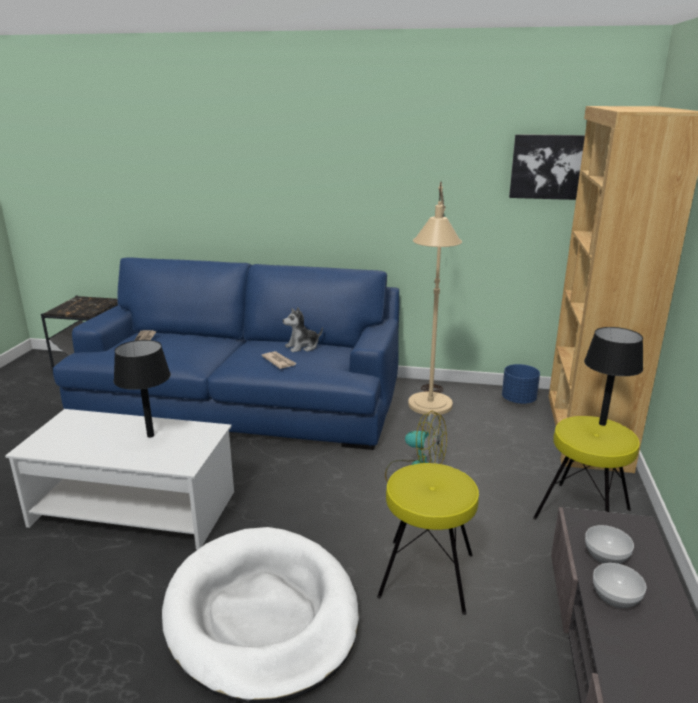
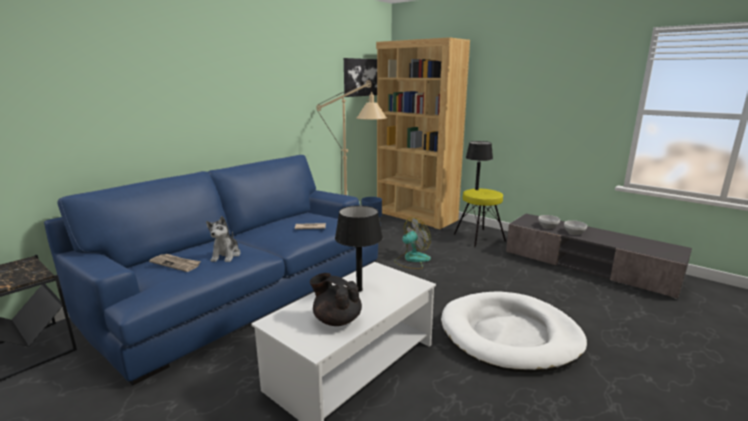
camera: 60 degrees left, 5 degrees down
(81, 442) = (336, 320): none -> black teapot
(302, 347) = (293, 219): plush toy -> plush toy (226, 255)
(427, 575) = (501, 282): yellow stool -> none

